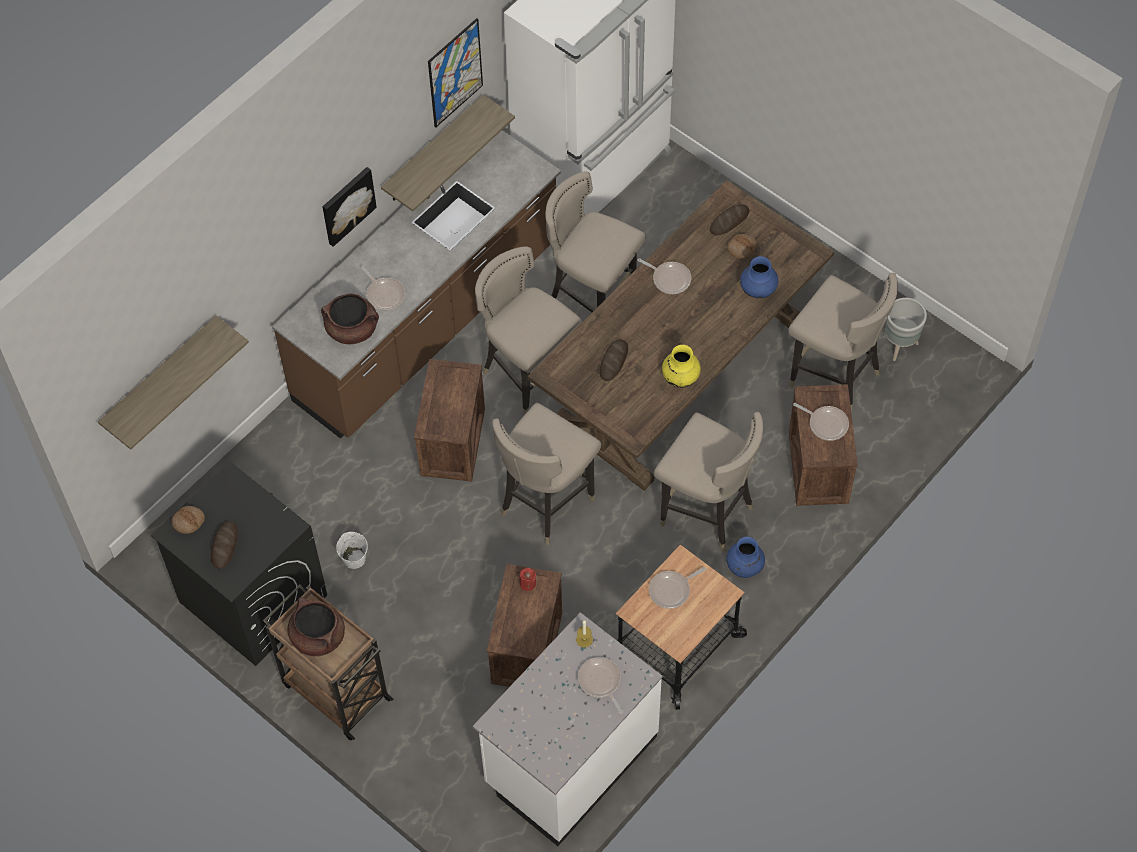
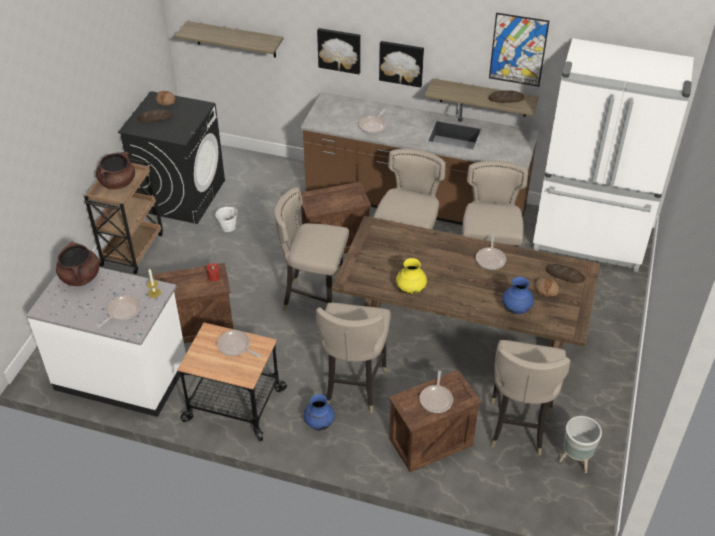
camera: 65 degrees right, 15 degrees down
(280, 262) = (339, 50): none -> picture
(352, 329) = (339, 121): brown cooking pot -> brown cooking pot (80, 277)
(613, 361) = (402, 252): bread -> bread (506, 99)

